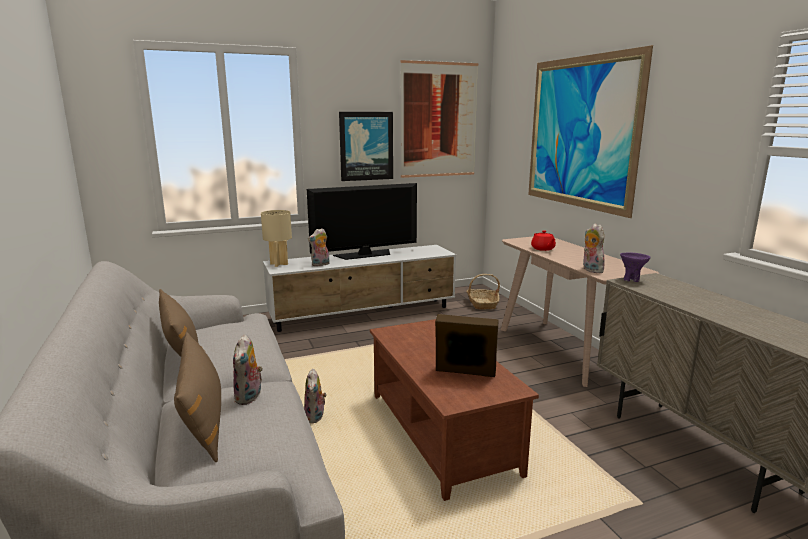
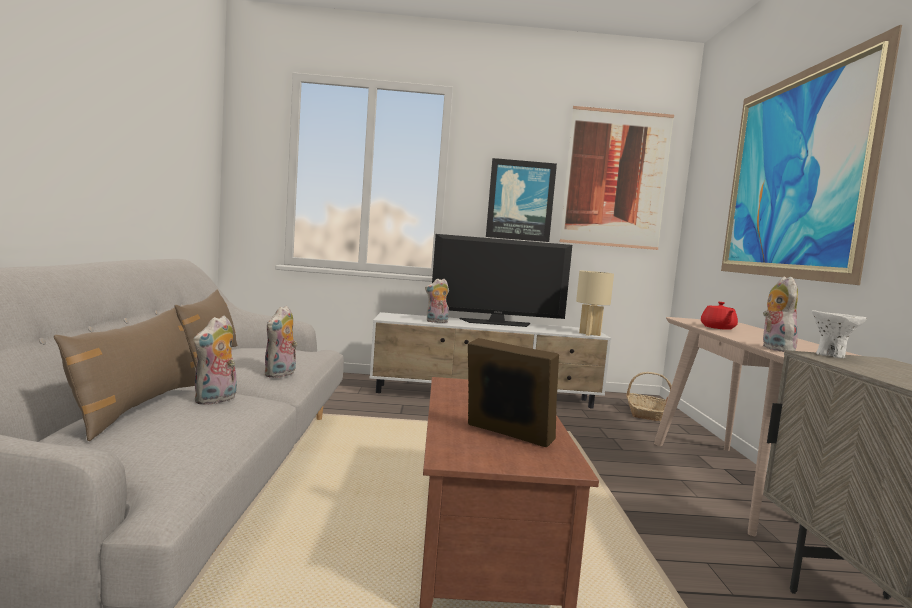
camera: 20 degrees right, 10 degrees down
(279, 264) = (393, 315): beige table lamp -> beige table lamp (590, 334)
(316, 417) = (340, 476): plush toy -> plush toy (280, 374)
(631, 280) = (830, 355): purple bowl -> white bowl

